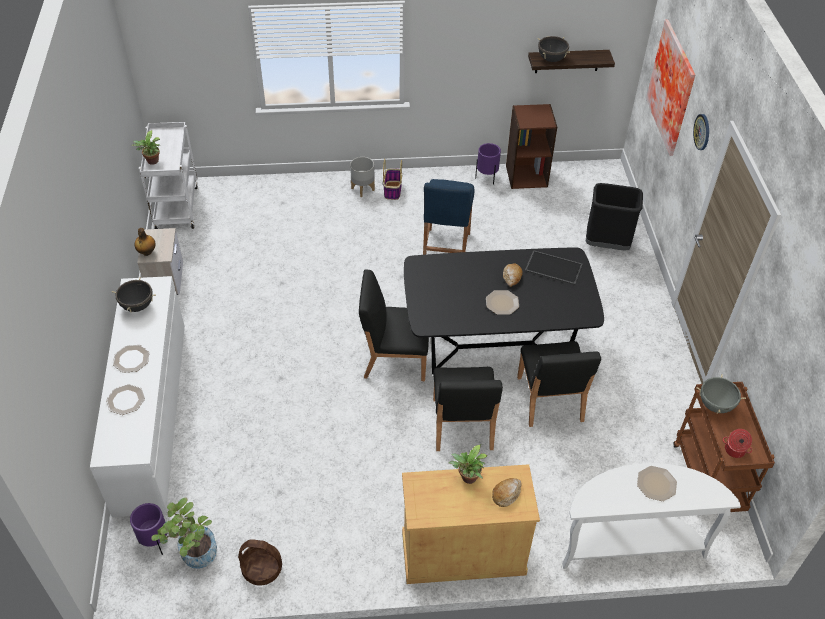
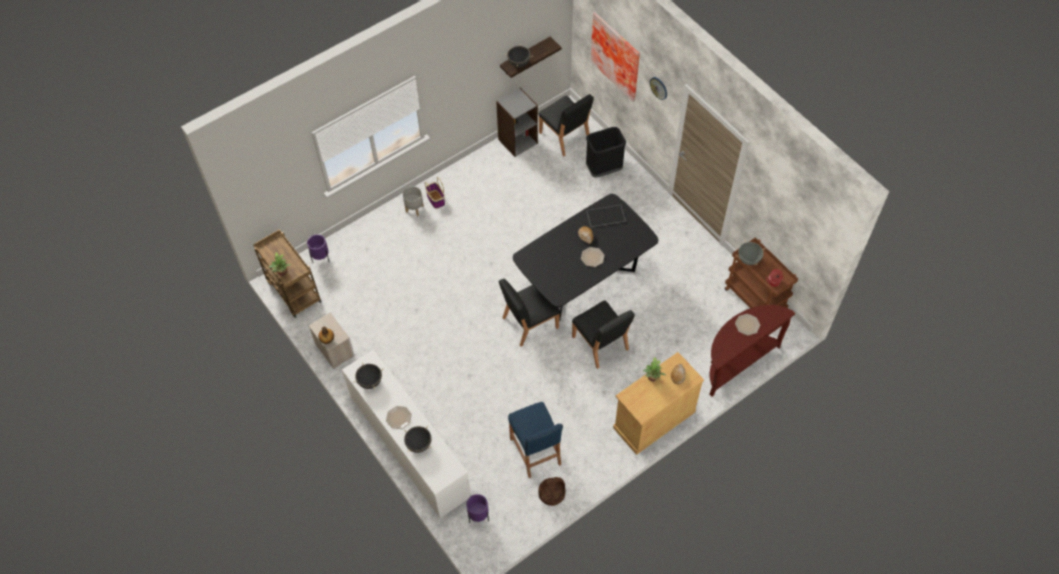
camera: 30 degrees left, 10 degrees up
(125, 400) = (419, 444): plate -> black cooking pot
(176, 206) = (293, 291): white cart -> brown cart
(194, 556) = (508, 510): potted plant -> none
(445, 249) = (504, 227): blue stool -> blue stool (535, 451)
(487, 178) = (492, 156): purple planter -> purple planter (321, 258)
(526, 176) = (517, 141): brown bookcase -> grey bookcase
(549, 400) = (639, 299): black chair -> black chair (564, 136)
(630, 543) = (737, 362): white console table -> brown console table

